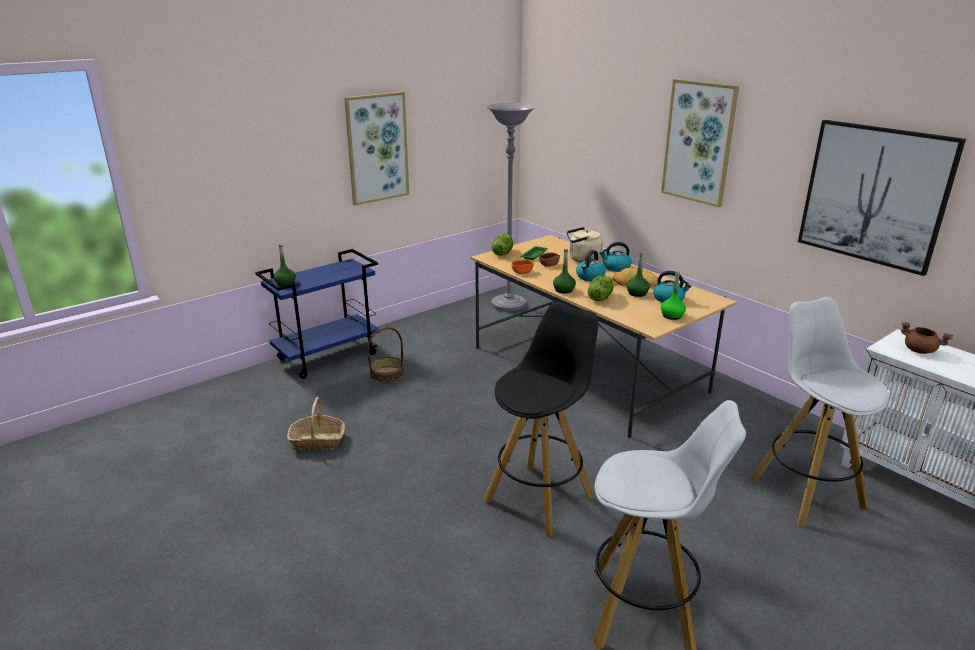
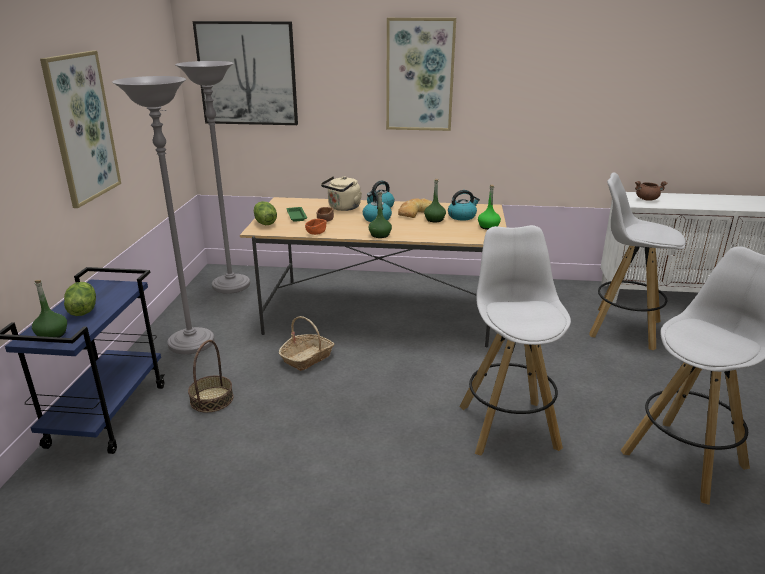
camera: 45 degrees left, 0 degrees up
(317, 441) = (242, 505): basket -> basket (307, 358)
(426, 335) = (191, 343): none -> grey floor lamp
(540, 497) = (507, 426): black stool -> white stool
(600, 298) = (417, 231): lettuce -> lettuce (82, 310)
(874, 195) = (584, 93): picture -> picture (247, 74)

